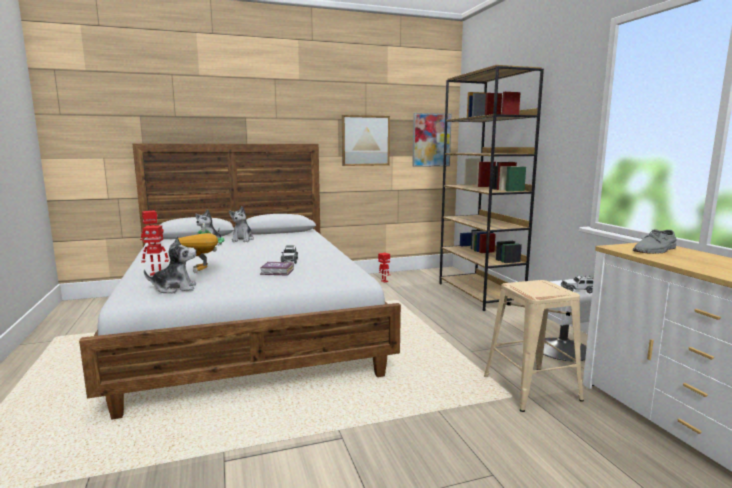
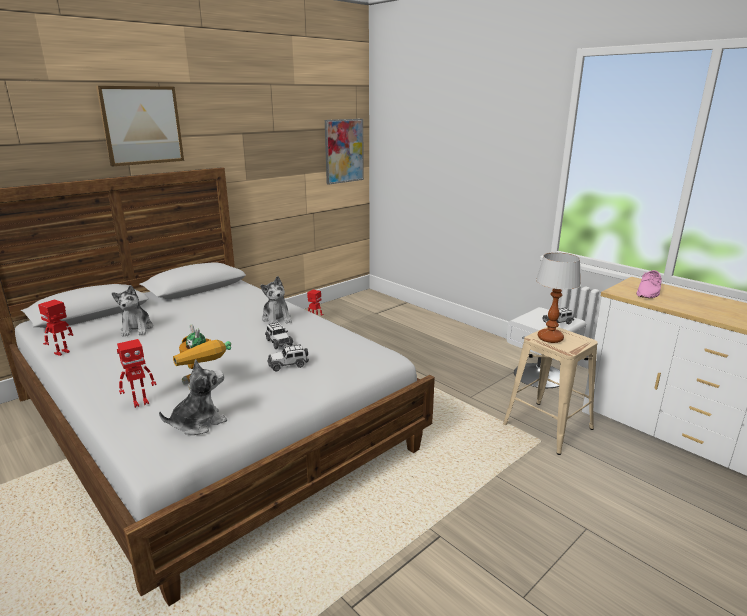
camera: 25 degrees left, 10 degrees up
(242, 240) = (170, 312): plush toy -> plush toy (277, 319)
(277, 272) = (288, 365): book -> toy car
(365, 140) = (275, 158): picture -> picture (142, 125)
(480, 294) = (424, 322): brown bookcase -> none
(528, 287) = (549, 338): none -> table lamp
(655, 250) = (649, 291): grey shoe -> pink shoe

